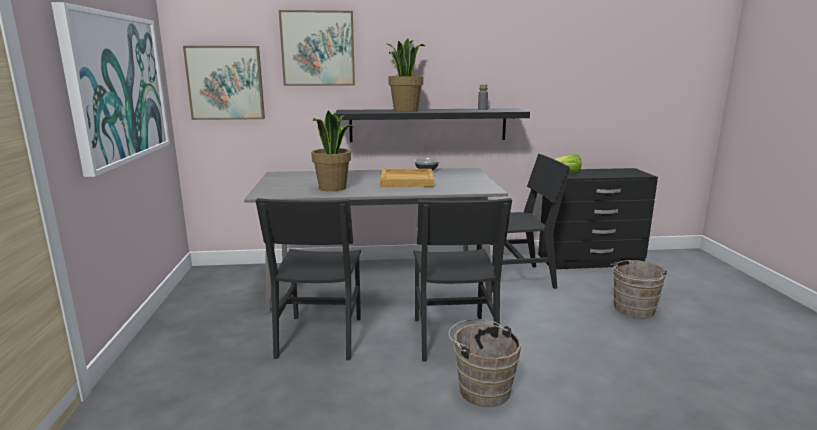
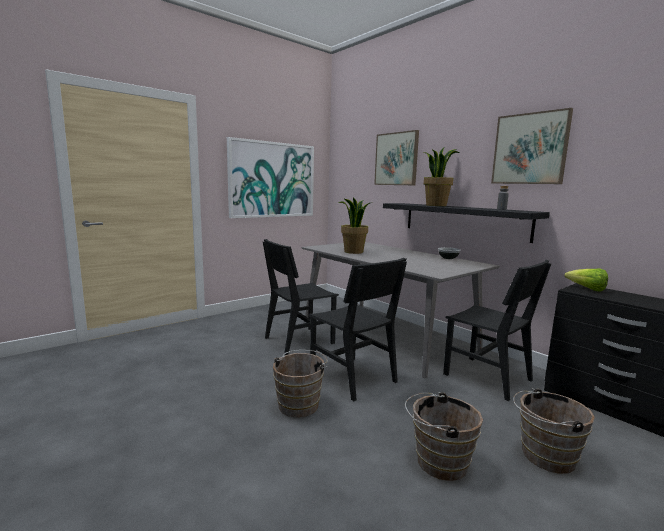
camera: 55 degrees right, 5 degrees down
(225, 83) = (350, 182): picture -> picture (530, 149)
(407, 180) = (408, 258): beige tray -> none
(453, 337) = (352, 377): black chair -> black chair turned 90 degrees counterclockwise
(621, 352) = (437, 461): none -> brown bucket

